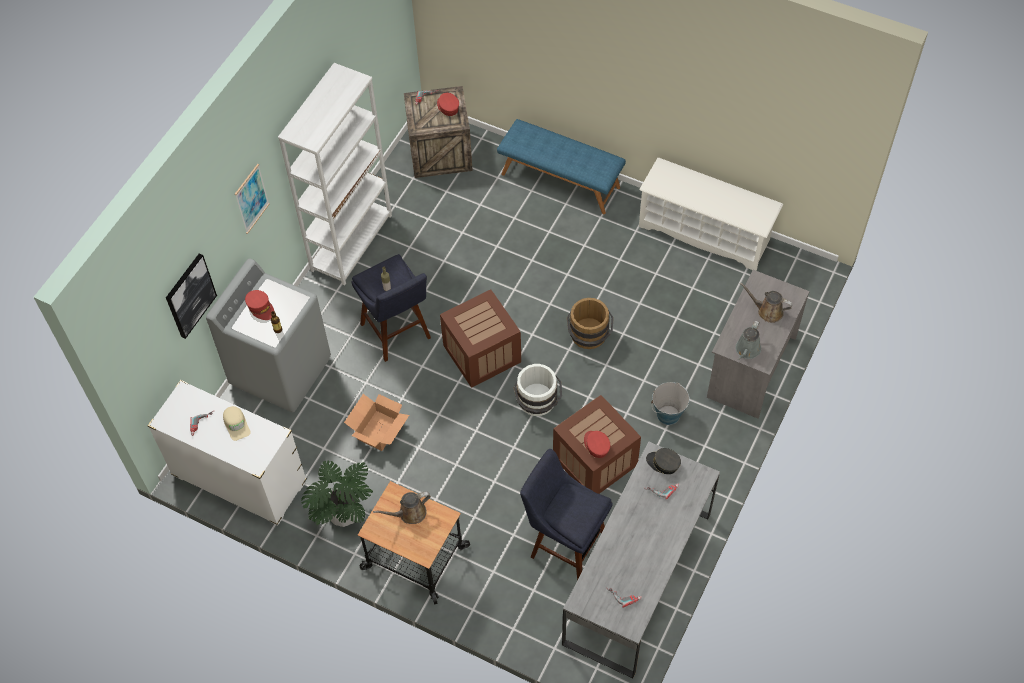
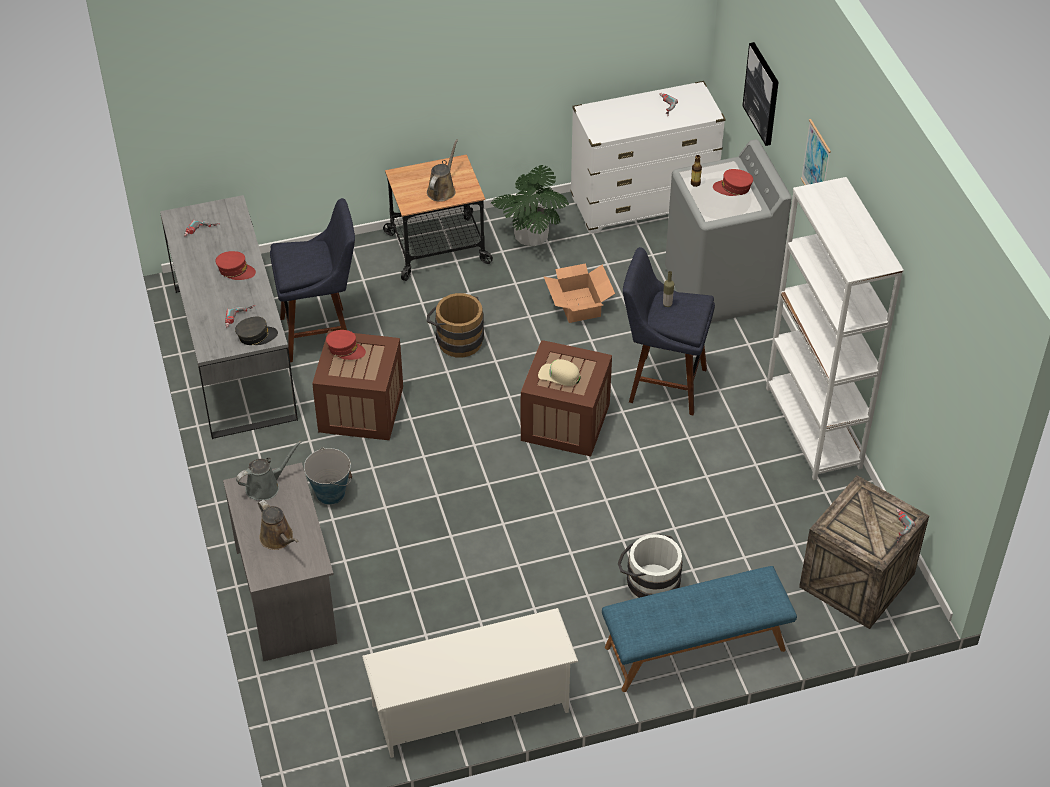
camera: 135 degrees right, 10 degrees down
(236, 424) = (638, 121): beige cap -> beige cap (559, 375)
(448, 107) = (863, 535): red cap -> red cap (235, 270)
(537, 403) = (465, 418): white bucket -> white bucket (648, 583)
(589, 337) = (481, 508): brown bucket -> brown bucket (456, 339)
(747, 350) = (266, 486): grey watering can -> grey watering can turned 75 degrees clockwise
(767, 311) = (278, 539): brown watering can -> brown watering can turned 75 degrees clockwise

